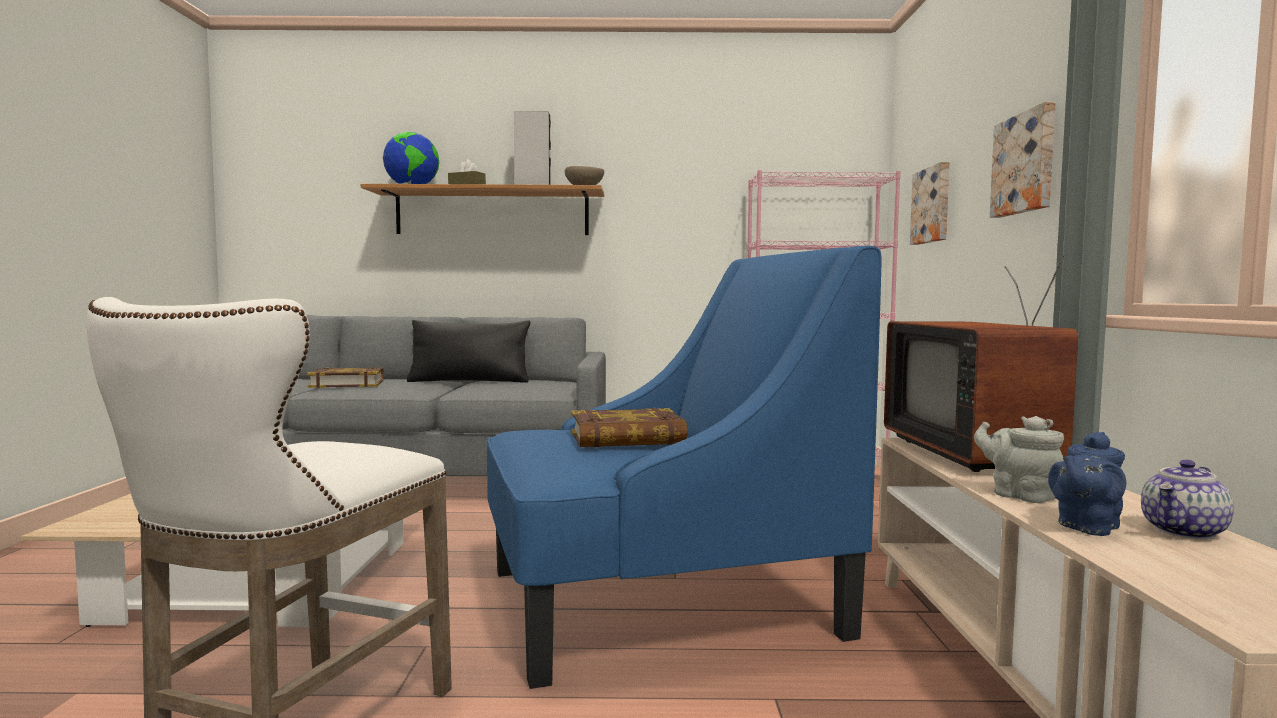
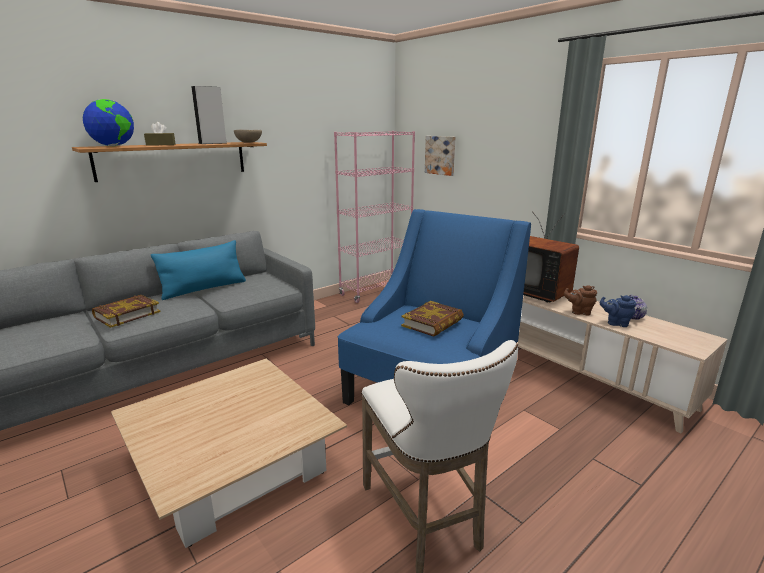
camera: 40 degrees left, 15 degrees up
(469, 381) = (204, 289): black pillow -> blue pillow
(1019, 495) = (579, 312): grey teapot -> brown teapot
(1026, 163) = (515, 155): picture -> none
(1086, 527) = (616, 323): blue teapot -> blue teapot turned 105 degrees clockwise

